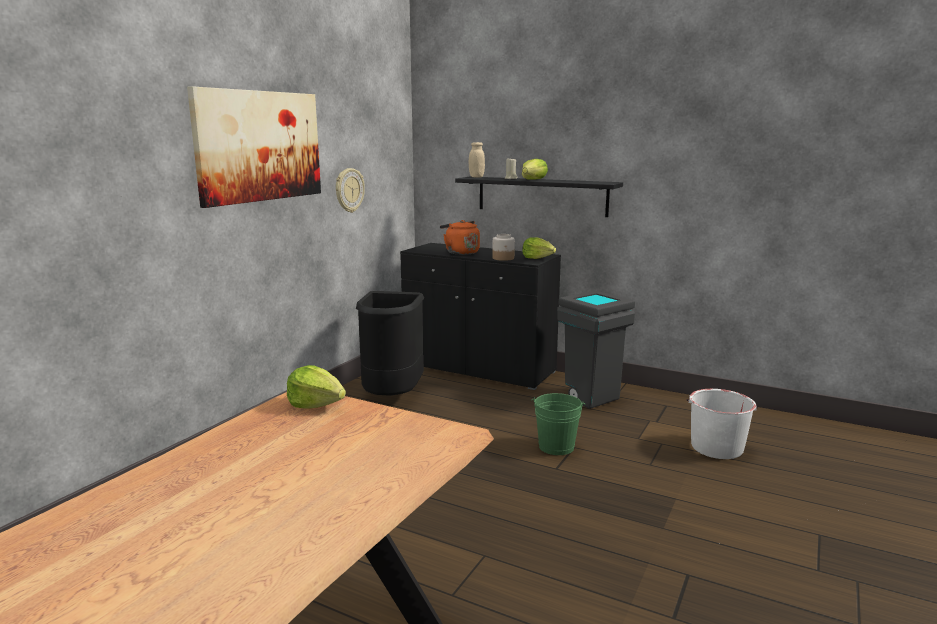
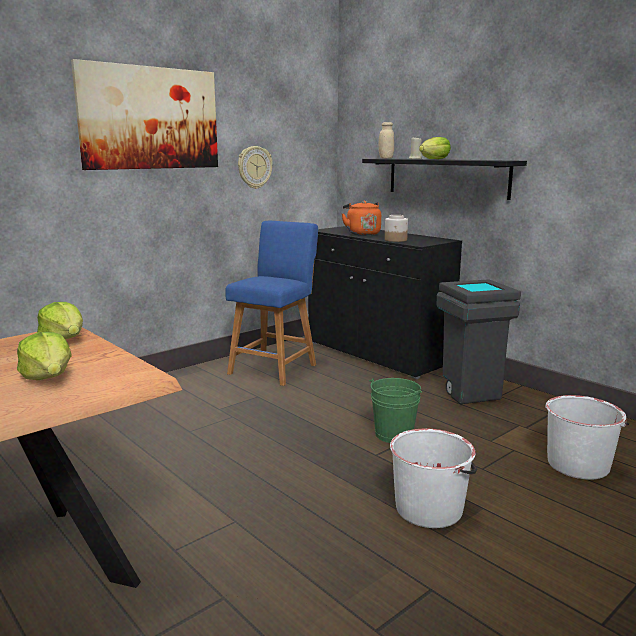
camera: 20 degrees right, 0 degrees up
(392, 397) = (275, 368): black trash can -> blue stool
(537, 258) = (431, 241): lettuce -> lettuce (48, 377)
(636, 508) = (429, 509): none -> white bucket

